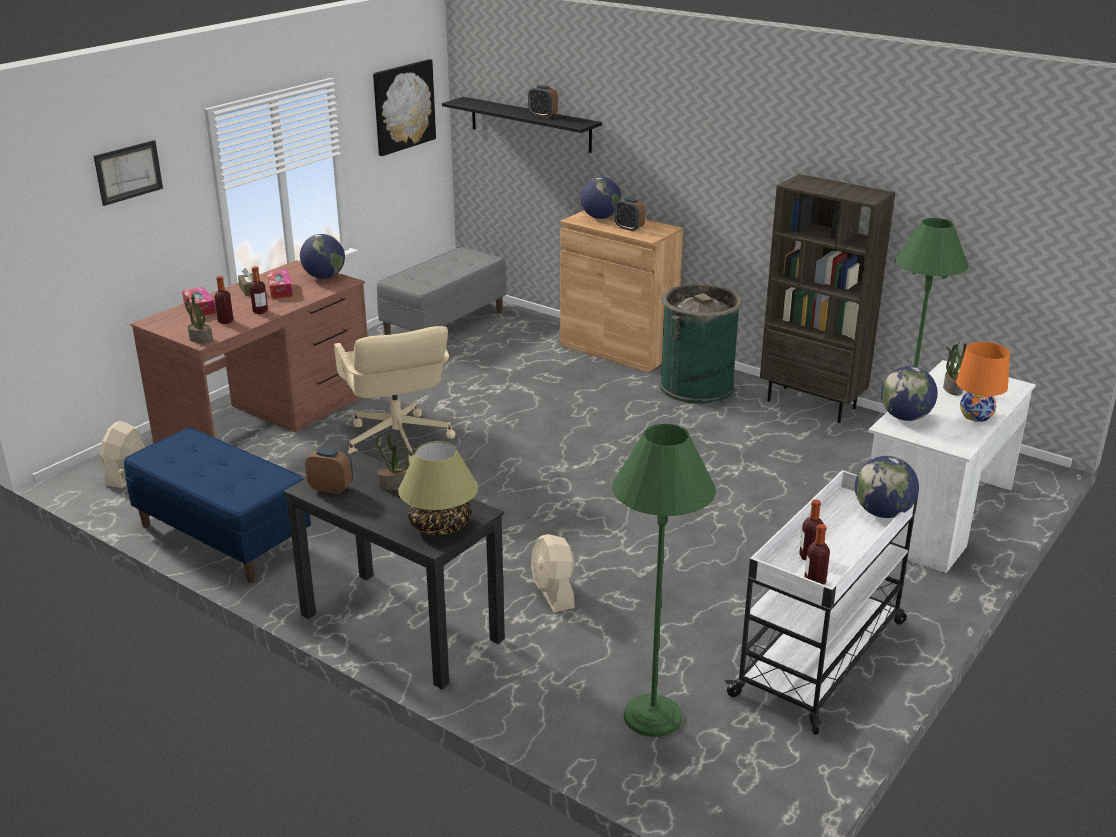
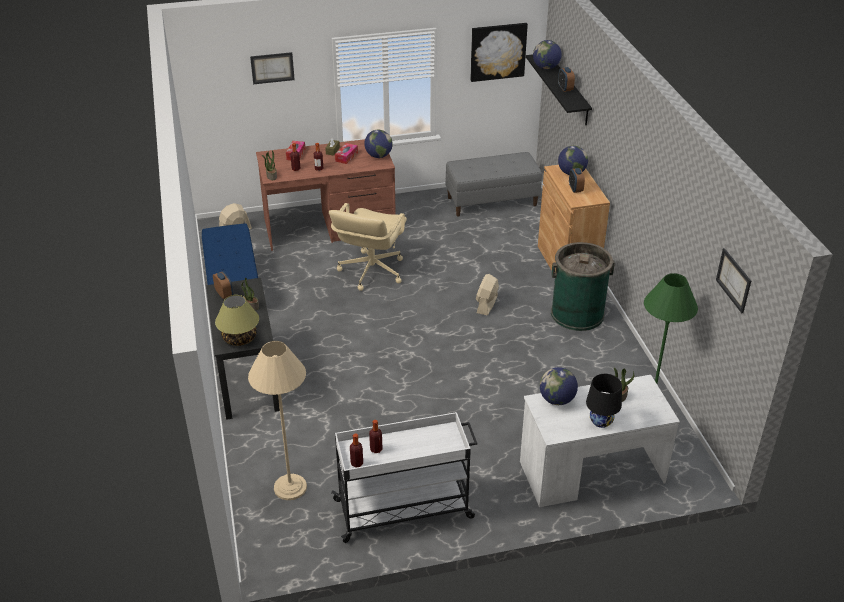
camera: 40 degrees right, 10 degrees up
(553, 593) = (331, 400): beige fan -> beige fan (486, 304)
(652, 716) = (290, 487): green floor lamp -> beige floor lamp
(812, 404) = (631, 361): brown bookcase -> none
(882, 513) = (450, 448): globe -> globe (546, 68)
(976, 415) = (601, 421): orange table lamp -> black table lamp
(1015, 190) = (733, 280): none -> picture

